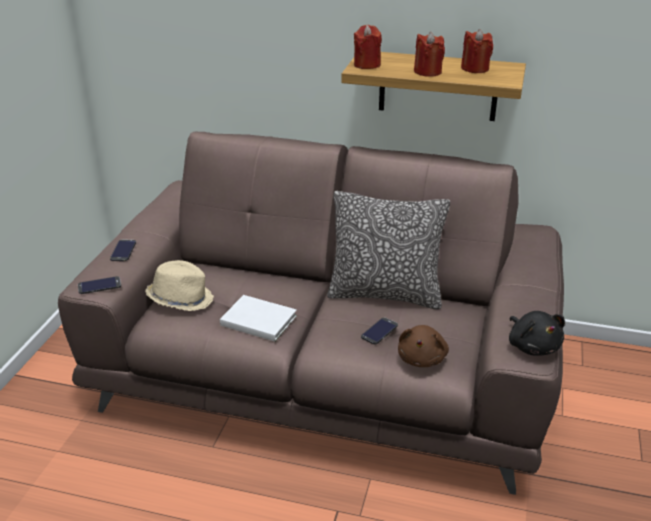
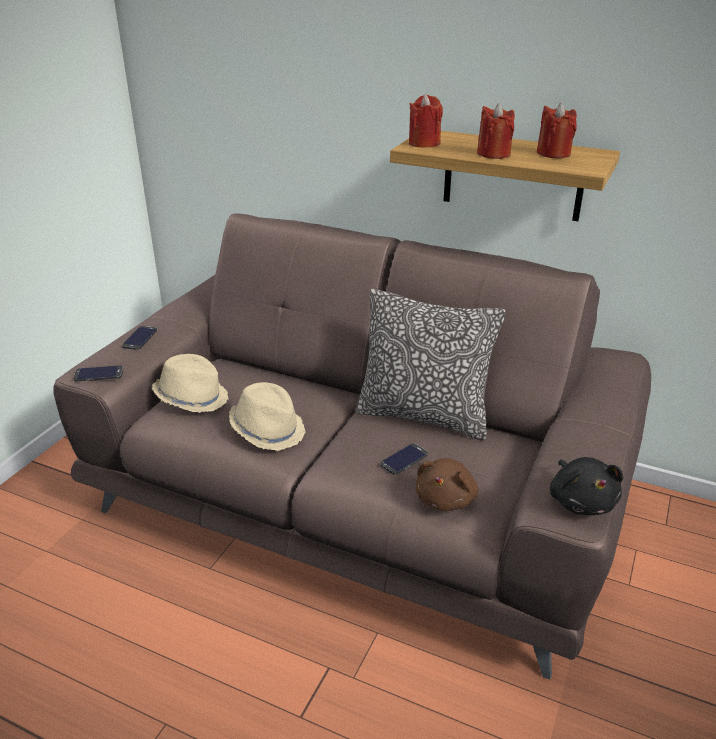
camera: 10 degrees right, 0 degrees up
(257, 319) = (268, 430): white book -> beige hat

